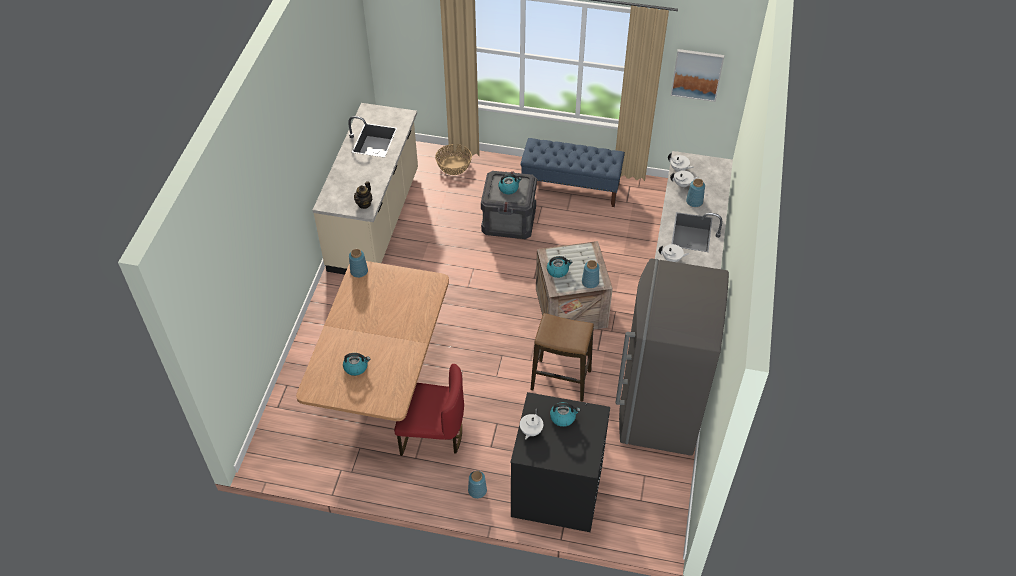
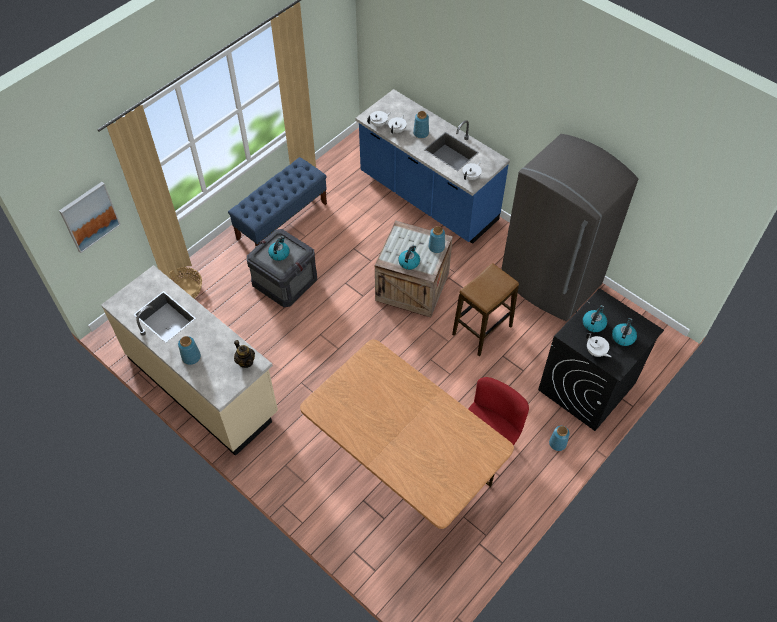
camera: 60 degrees left, 5 degrees up
(356, 367) = (435, 459): kettle -> kettle (623, 337)
(359, 271) = (318, 407): blue vase -> blue vase (191, 357)
(697, 74) = (322, 47): picture -> picture (89, 216)

